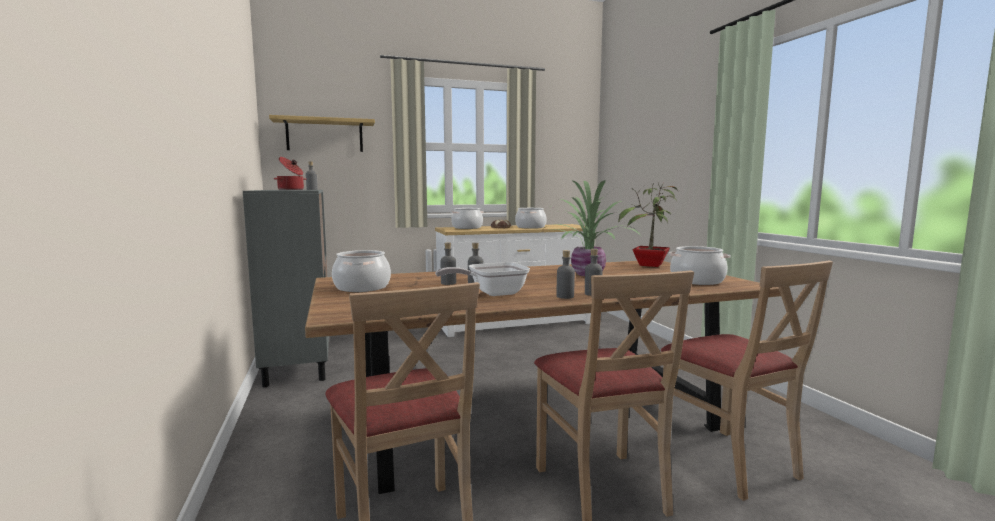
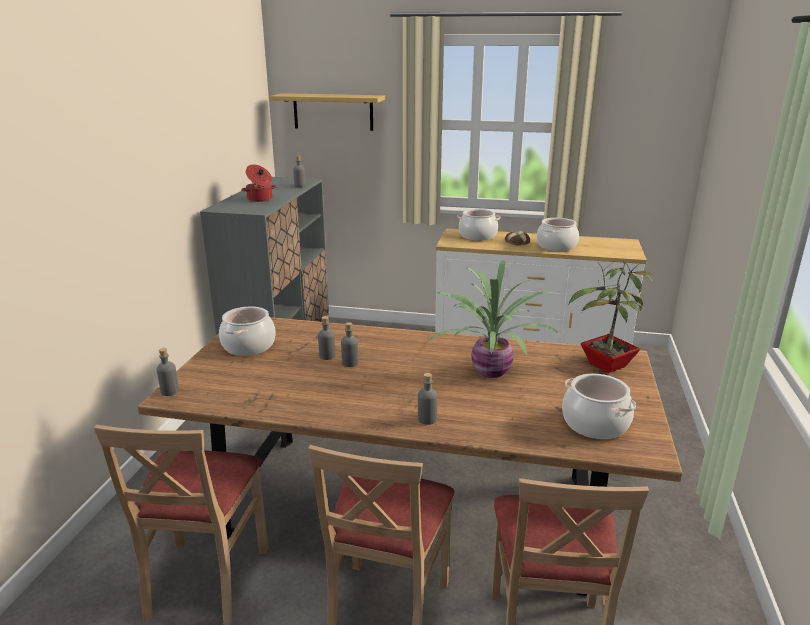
camera: 30 degrees right, 15 degrees up
(491, 293) = (335, 389): frying pan -> none
(565, 296) = (391, 417): grey bottle -> grey bottle (170, 391)

